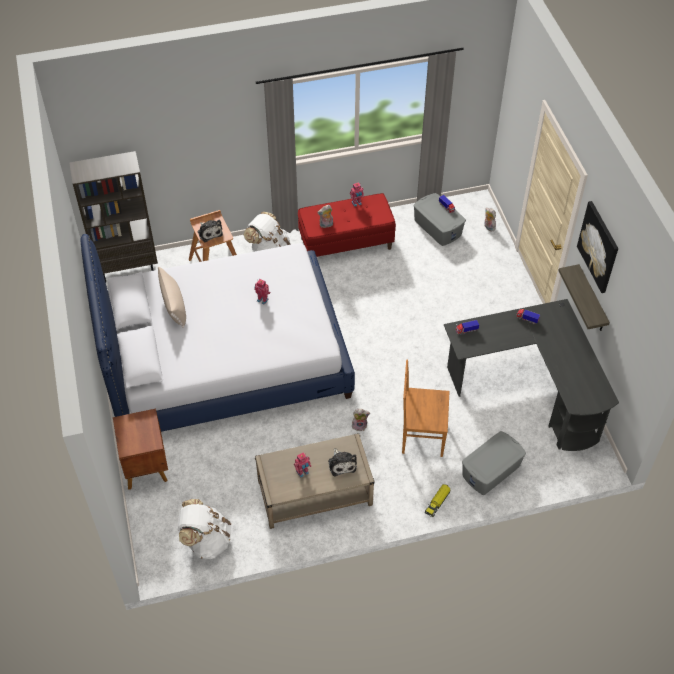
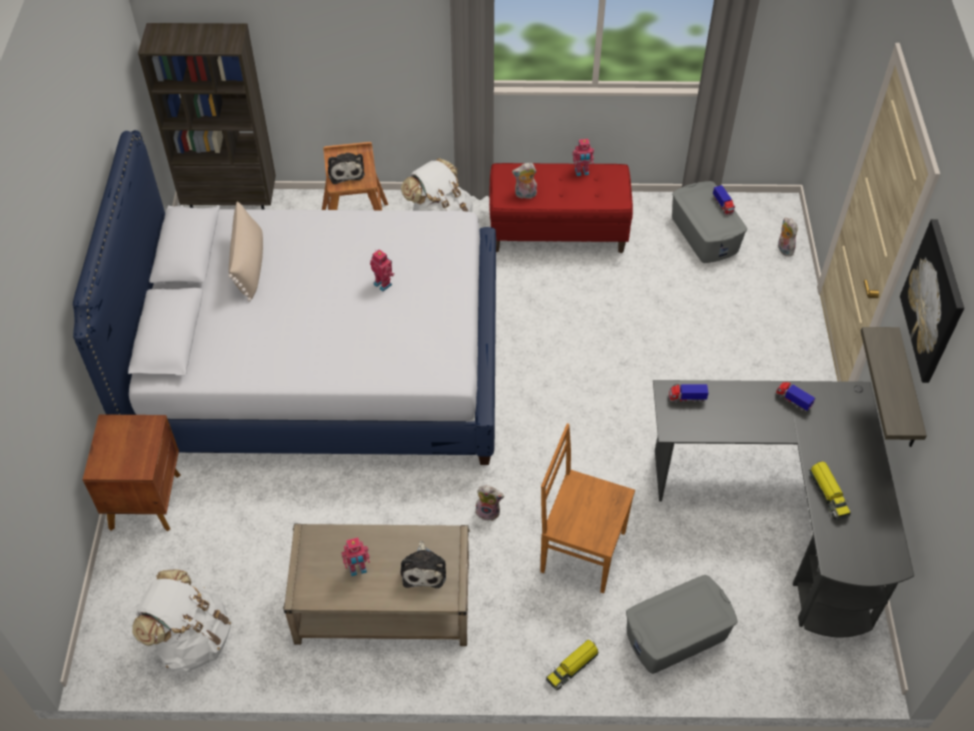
camera: 15 degrees right, 0 degrees up
(561, 368) = (828, 494): none -> toy truck

